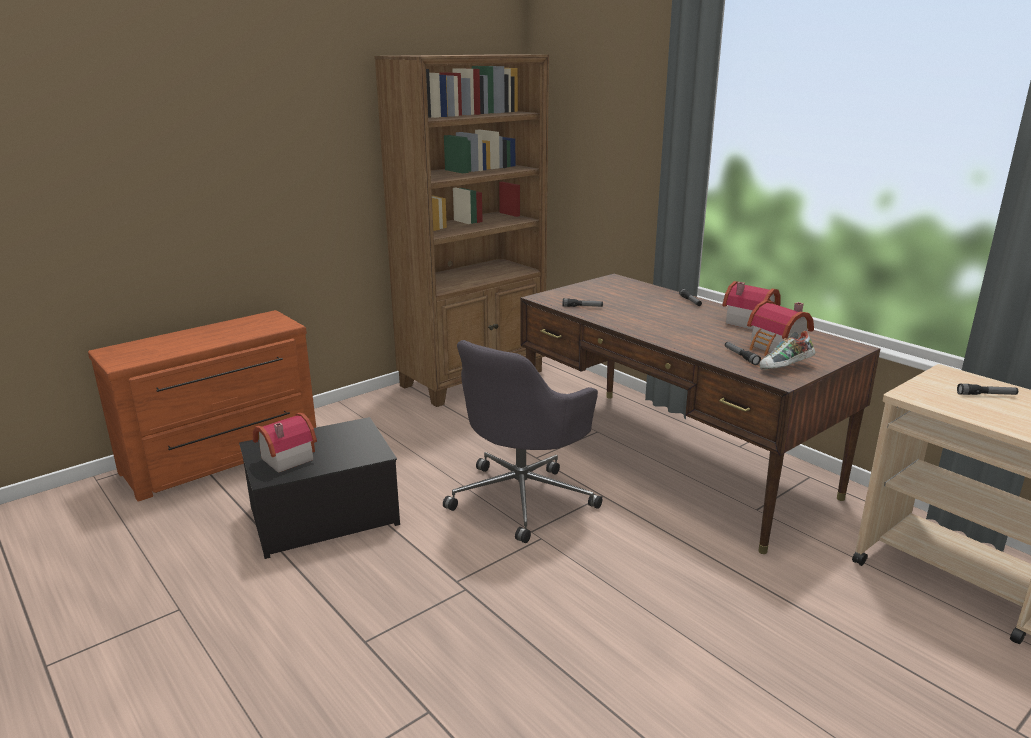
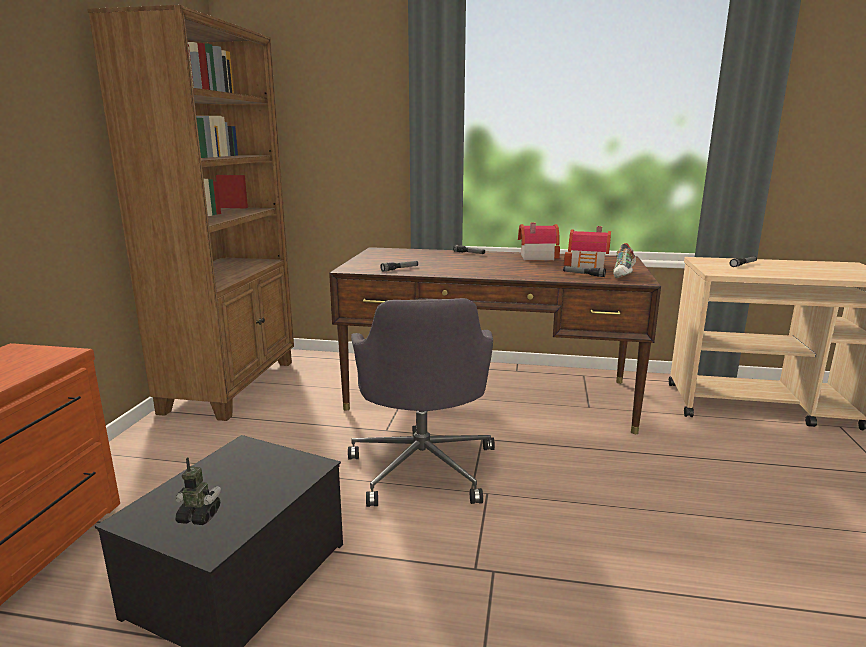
camera: 40 degrees left, 5 degrees down
(284, 458) = (199, 516): toy house -> toy robot

